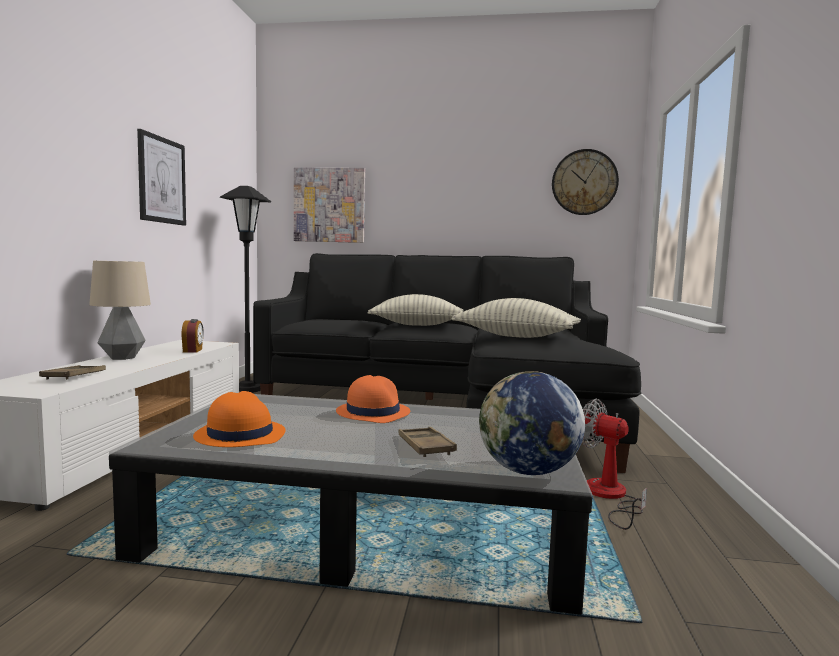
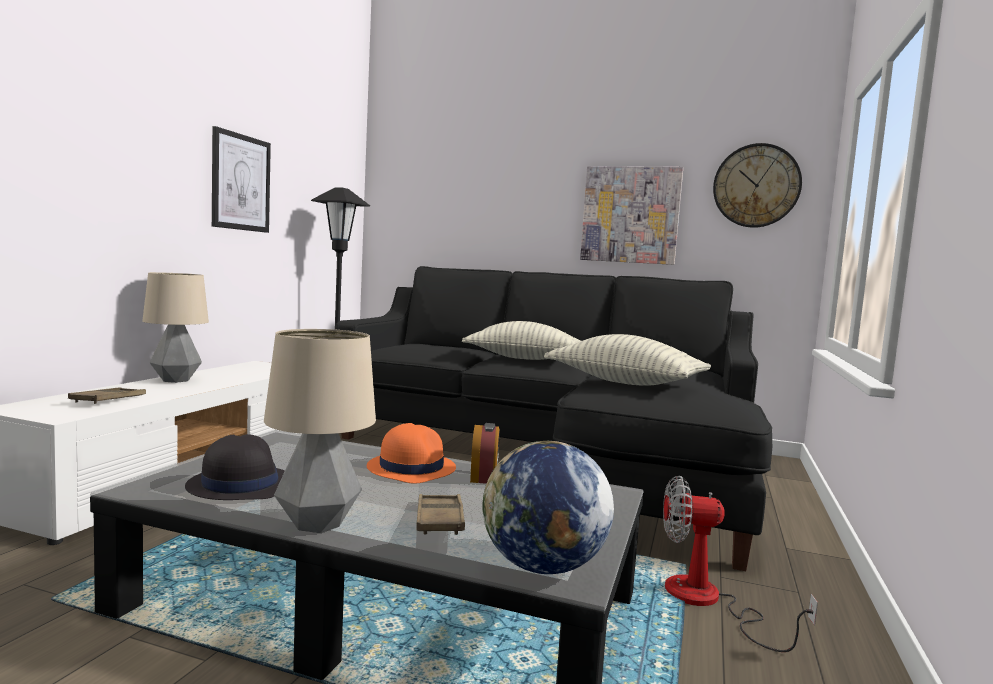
camera: 10 degrees right, 0 degrees up
(193, 350) = (257, 375): alarm clock -> alarm clock (484, 477)
(239, 435) = (239, 484): orange hat -> black hat
(329, 205) = (443, 209): picture -> picture (630, 215)
(331, 458) = (318, 524): none -> table lamp
(609, 497) = (707, 602): fan -> fan turned 45 degrees counterclockwise

